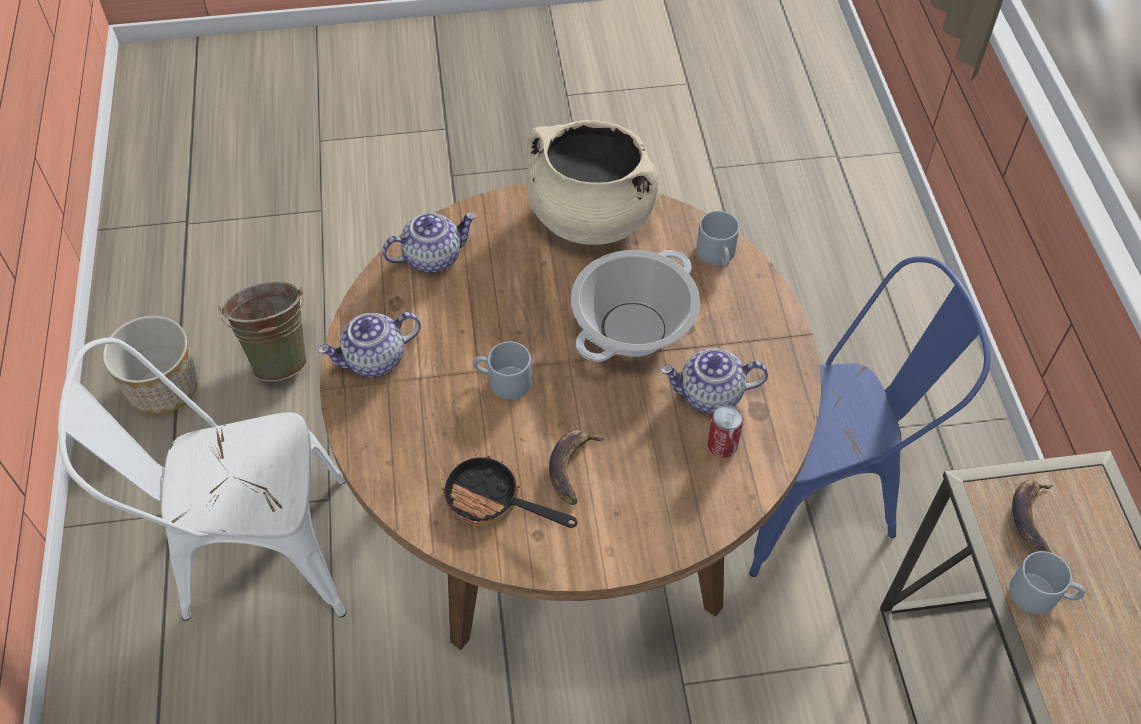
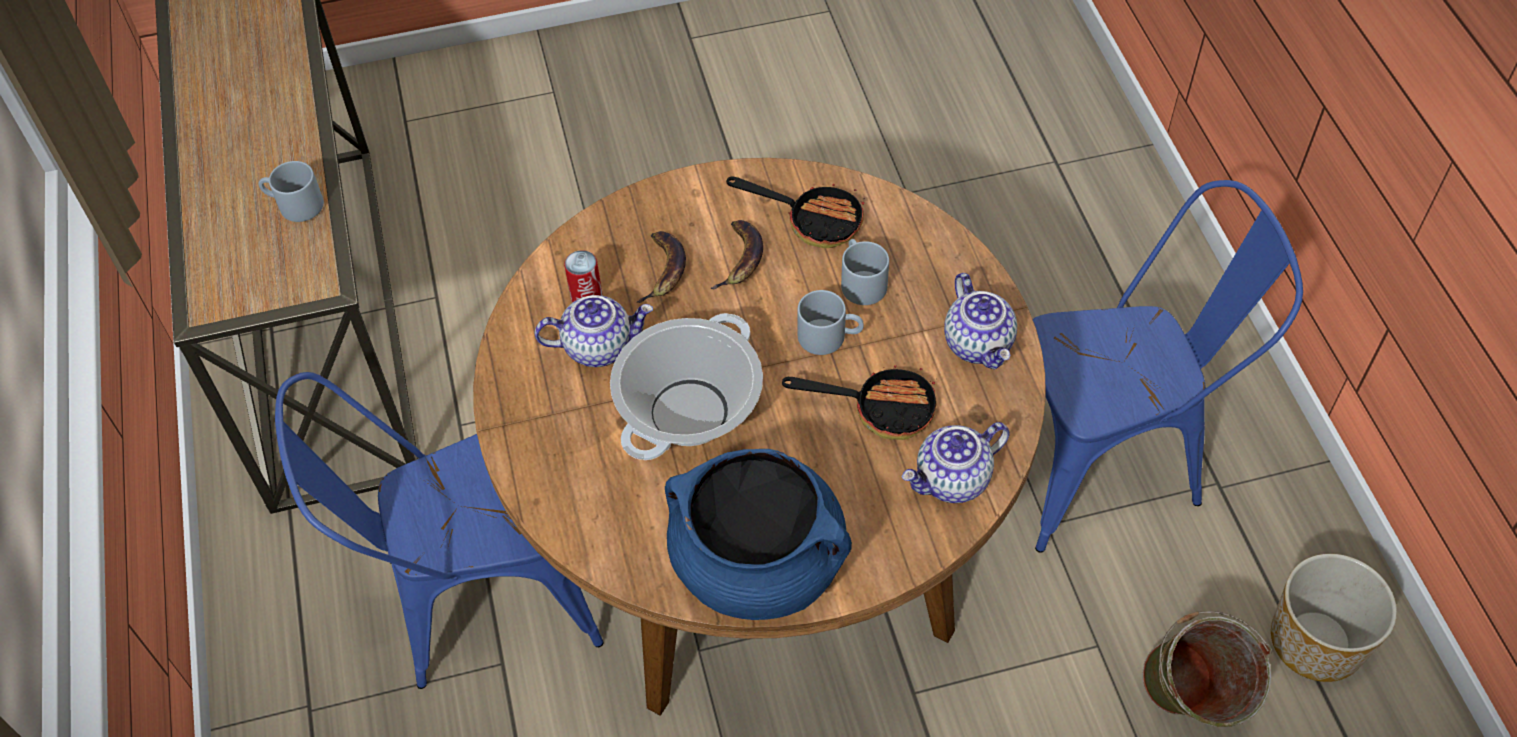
camera: 175 degrees right, 0 degrees up
(250, 552) = (1110, 457): white chair -> blue chair
(374, 360) = (979, 344): teapot -> teapot turned 105 degrees clockwise
(473, 315) = (881, 408): none -> frying pan
(590, 217) = (759, 563): beige cooking pot -> blue cooking pot
(718, 256) = (586, 523): grey mug -> grey mug (860, 281)
(1031, 519) = (282, 268): banana -> banana (664, 270)

